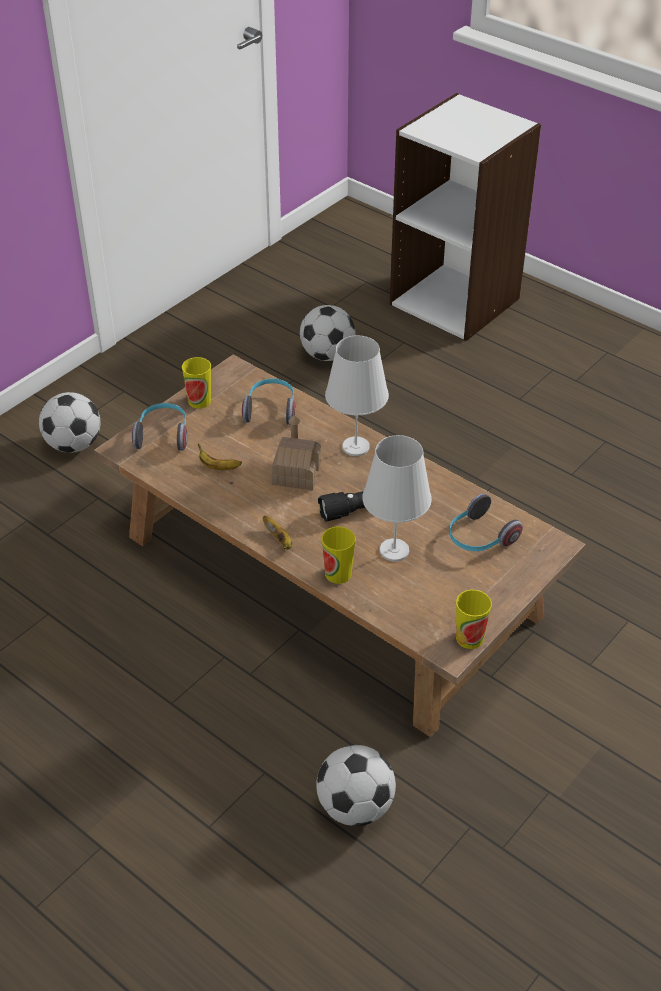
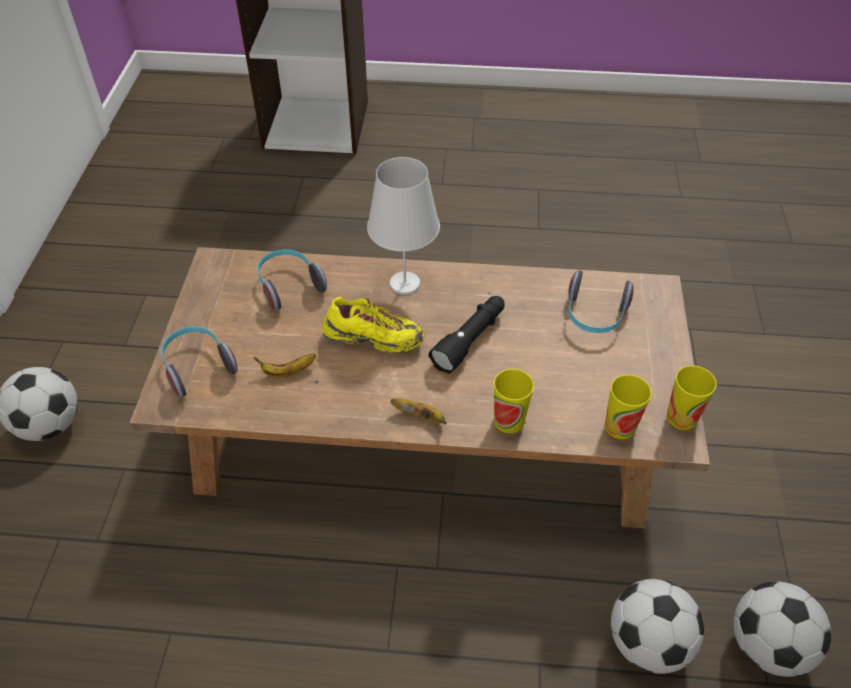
camera: 35 degrees left, 5 degrees up
(199, 401) = (205, 311): cup -> cup (620, 426)
(296, 473) = (373, 338): toy house -> yellow shoe
(327, 355) = (244, 216): football -> football (767, 645)
(394, 550) = (535, 367): white table lamp -> none

